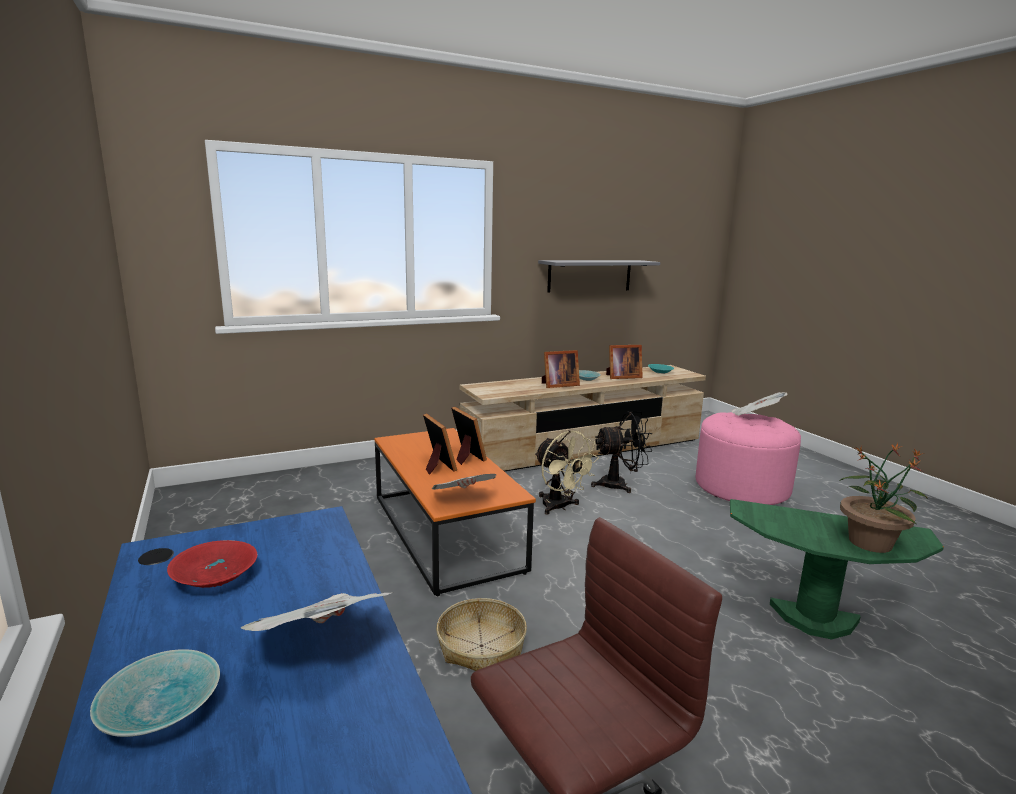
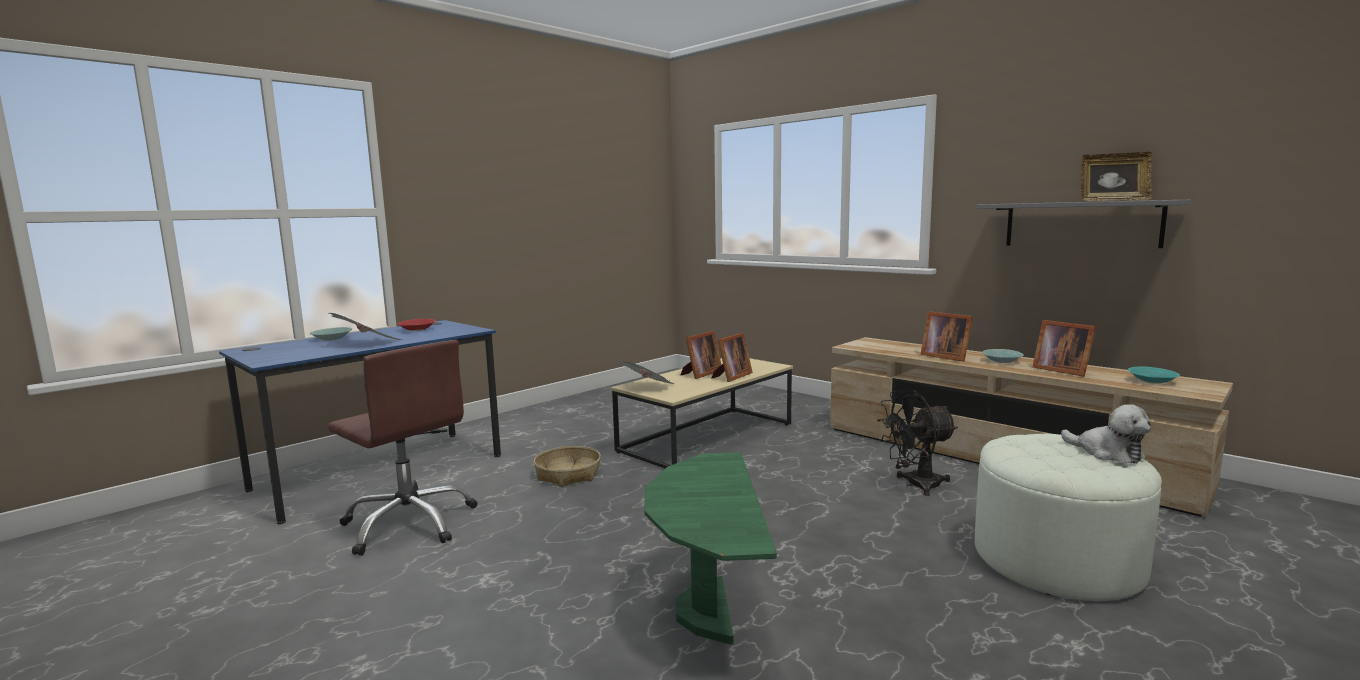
camera: 70 degrees right, 5 degrees down
(445, 532) = (707, 438): orange coffee table -> beige coffee table
(560, 507) = (810, 466): beige fan -> none
(617, 260) = (1113, 200): none -> picture frame
(619, 485) = (915, 485): black fan -> black fan turned 105 degrees clockwise
(741, 487) = (1056, 561): pink ottoman -> white ottoman
(755, 416) = (1107, 453): newspaper -> plush toy
(870, 542) = (689, 511): potted plant -> none

